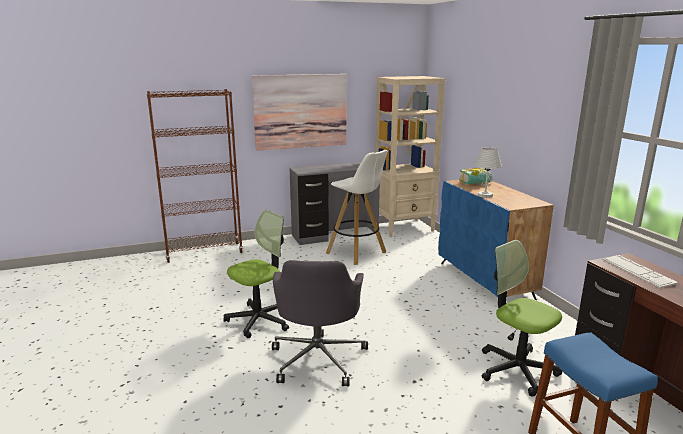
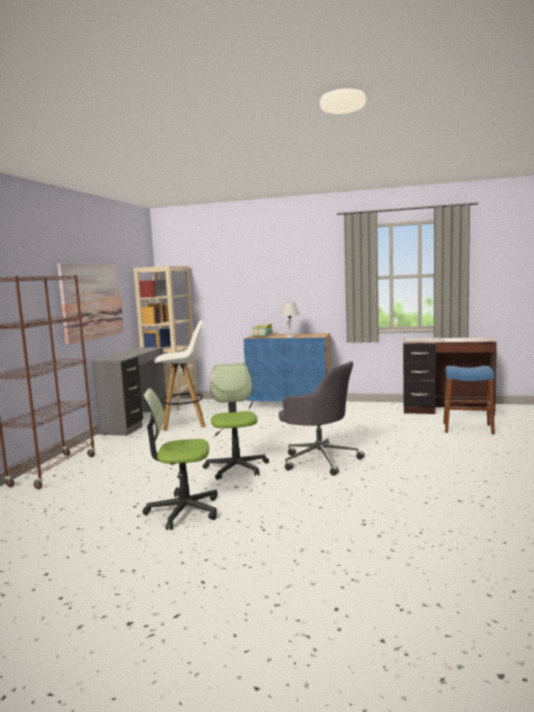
camera: 55 degrees left, 10 degrees down
(517, 369) = (392, 422): office chair -> office chair (183, 511)

